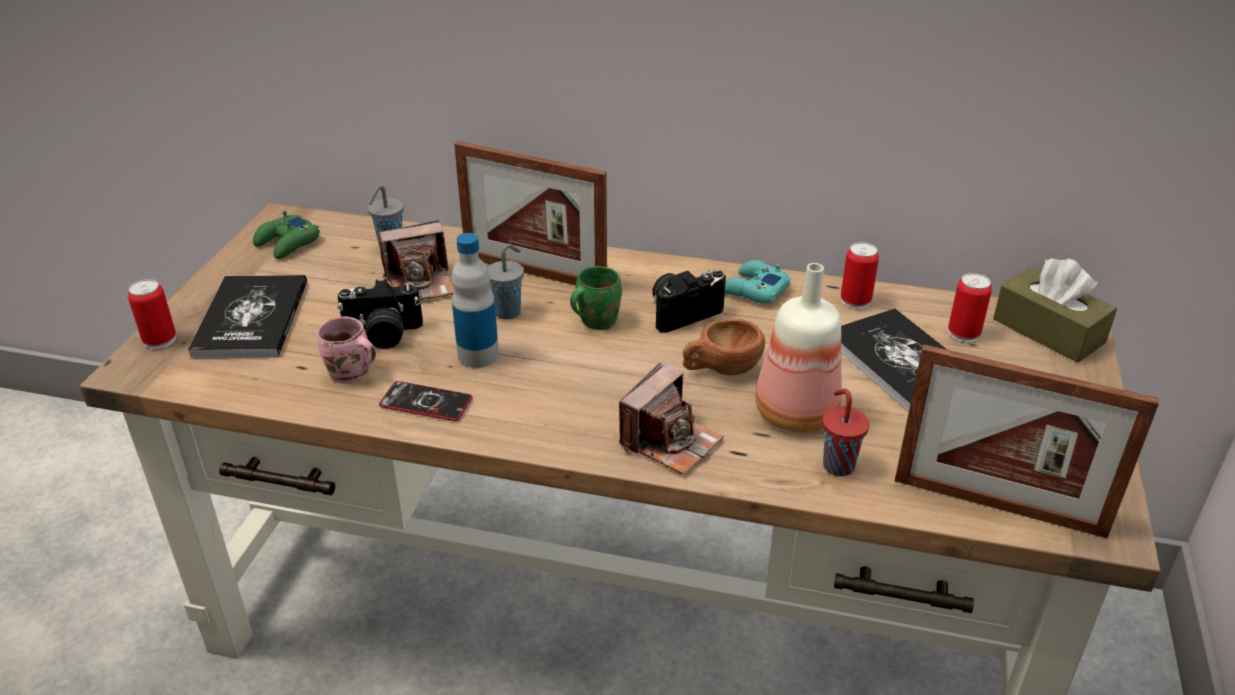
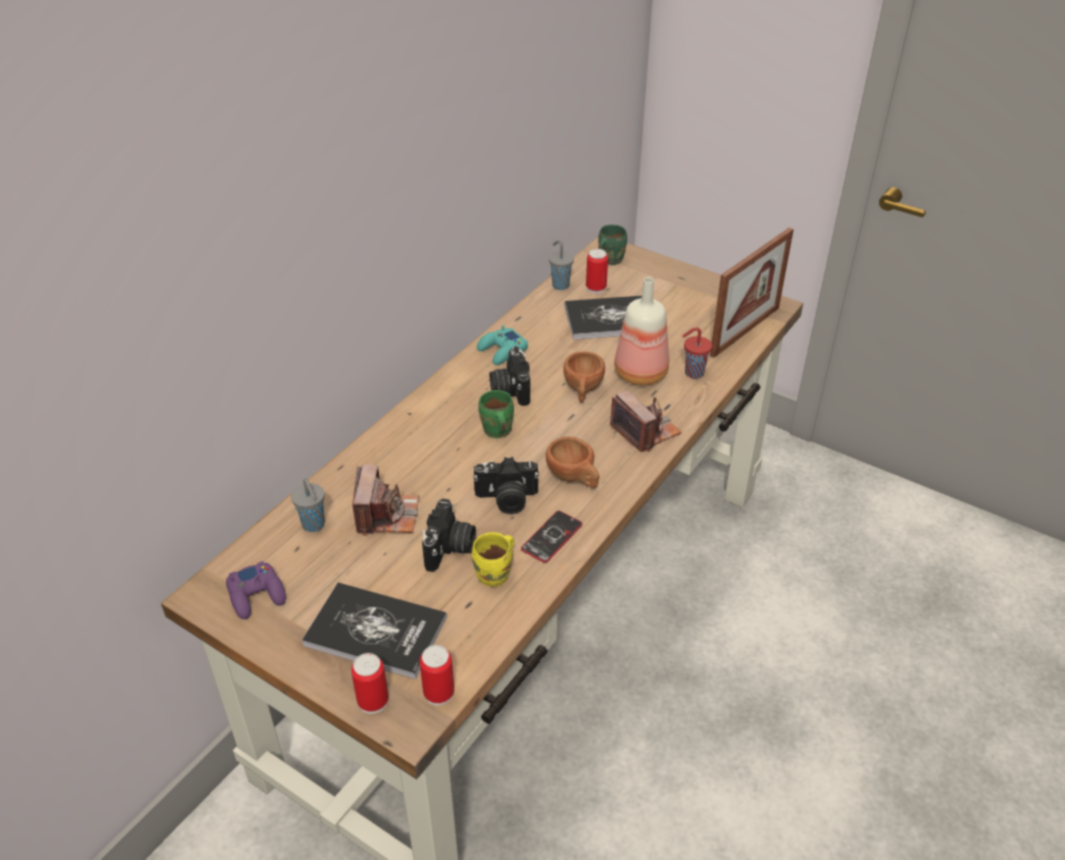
camera: 70 degrees left, 5 degrees up
(287, 243) = (257, 595): green game controller -> purple game controller
(350, 375) = (496, 575): pink mug -> yellow mug
(478, 355) = (506, 499): bottle -> camera
(509, 311) = (458, 472): grey cup -> grey cup (560, 285)
(534, 273) = (413, 448): picture frame -> none
(541, 398) = (574, 478): none -> brown cup
(855, 301) = (540, 315): can -> can (439, 693)
(1048, 331) = (609, 259): brown tissue box -> green mug

